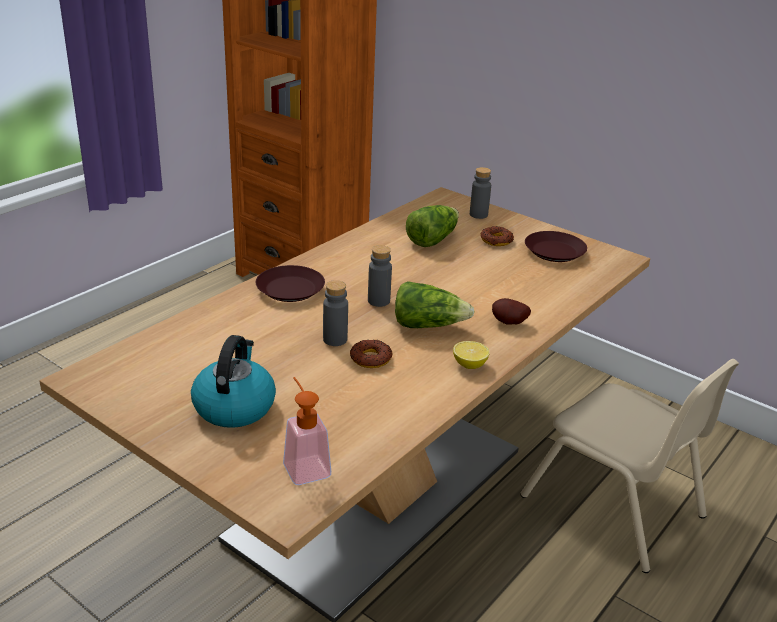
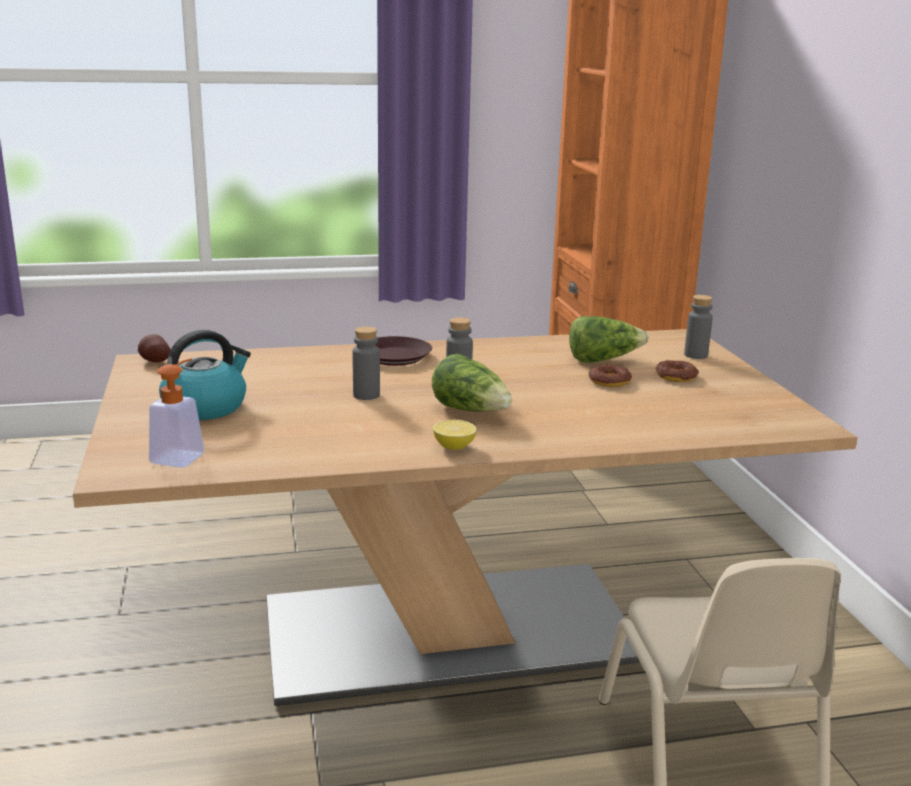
camera: 40 degrees right, 10 degrees down
(370, 358) = (371, 415): donut -> donut (609, 381)
(509, 323) = (558, 433): potato -> potato (154, 362)
(554, 252) = (730, 400): brown plate -> none

